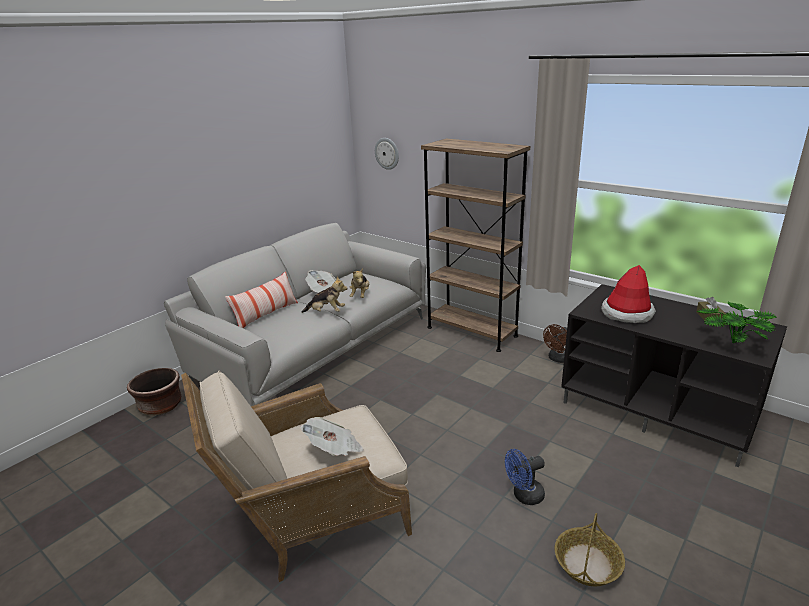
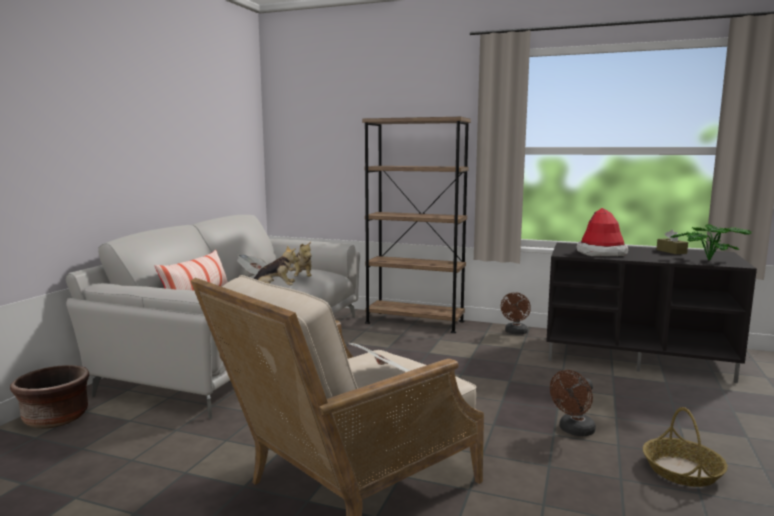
camera: 20 degrees left, 15 degrees down
(387, 153) = (306, 143): wall clock -> none
(524, 496) = (573, 431): blue fan -> brown fan

